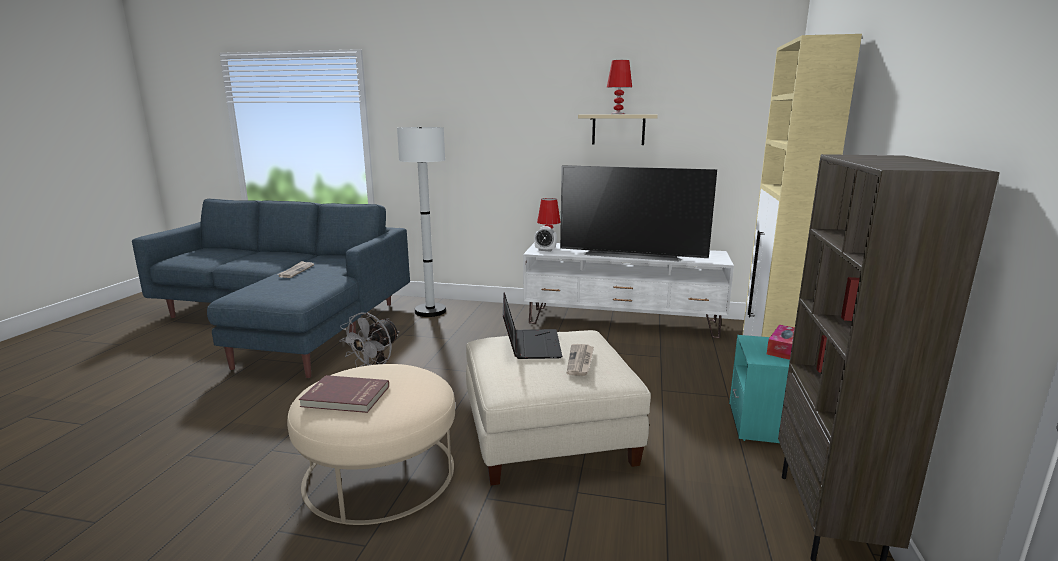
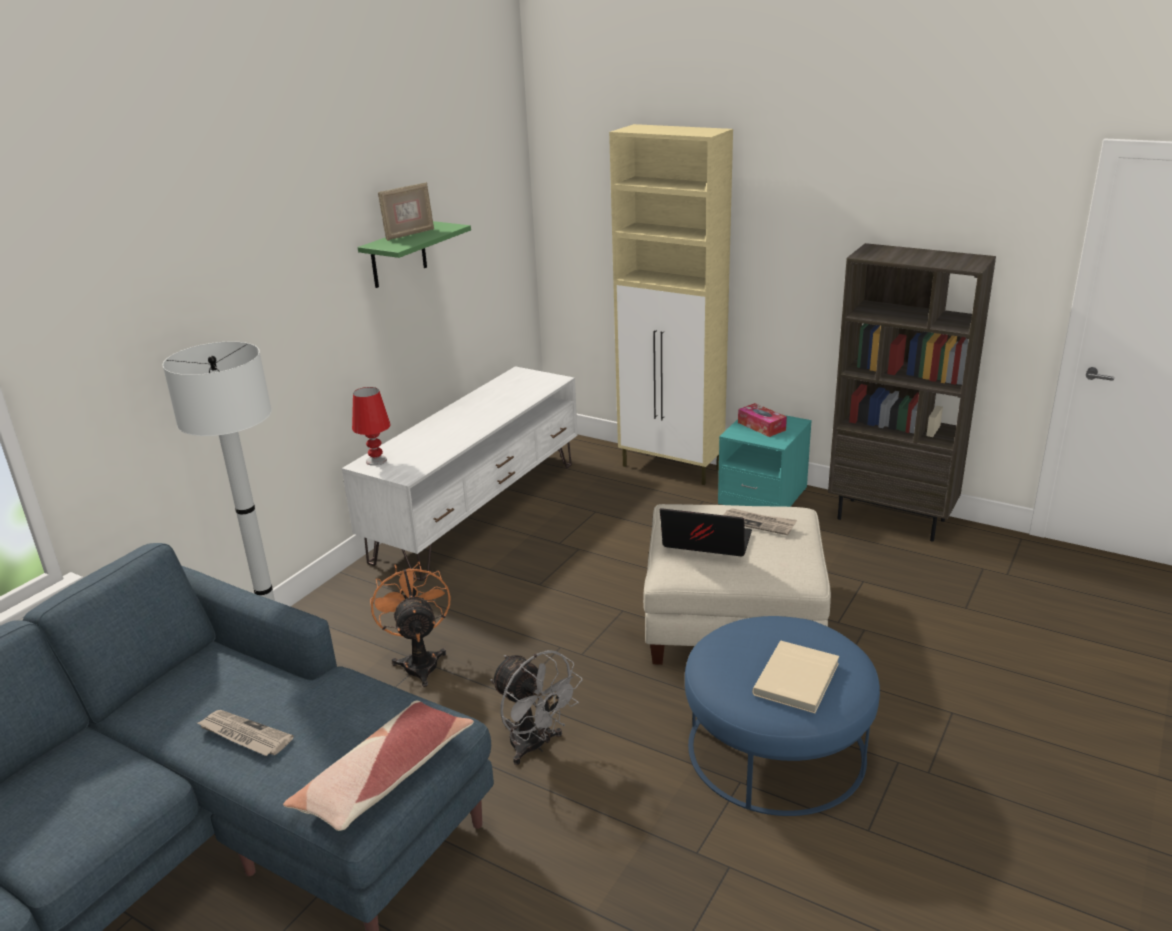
camera: 70 degrees left, 10 degrees up
(256, 296) = (384, 778): none -> pillow
(345, 397) = (798, 679): red book -> beige book
(380, 472) = (776, 748): beige ottoman -> blue ottoman
(449, 337) = (419, 661): none -> orange fan
(545, 250) = (403, 467): alarm clock -> none
(618, 114) = (409, 234): red table lamp -> picture frame
(618, 129) = (398, 255): beige shelf -> green shelf
(632, 255) = (485, 417): television -> none

